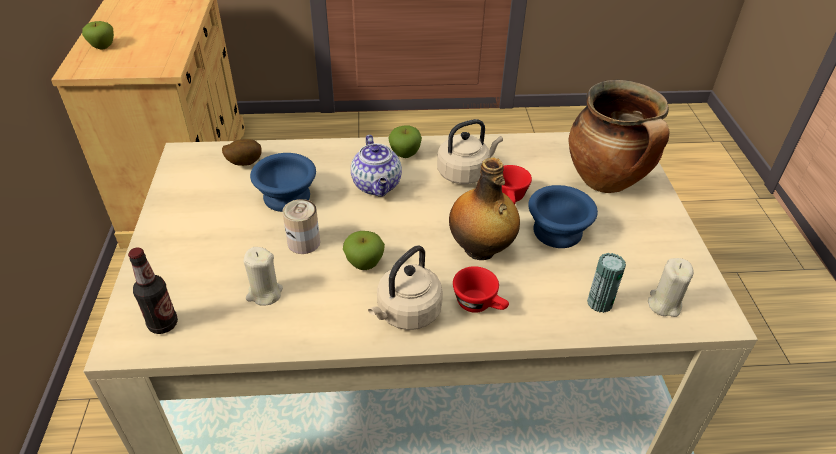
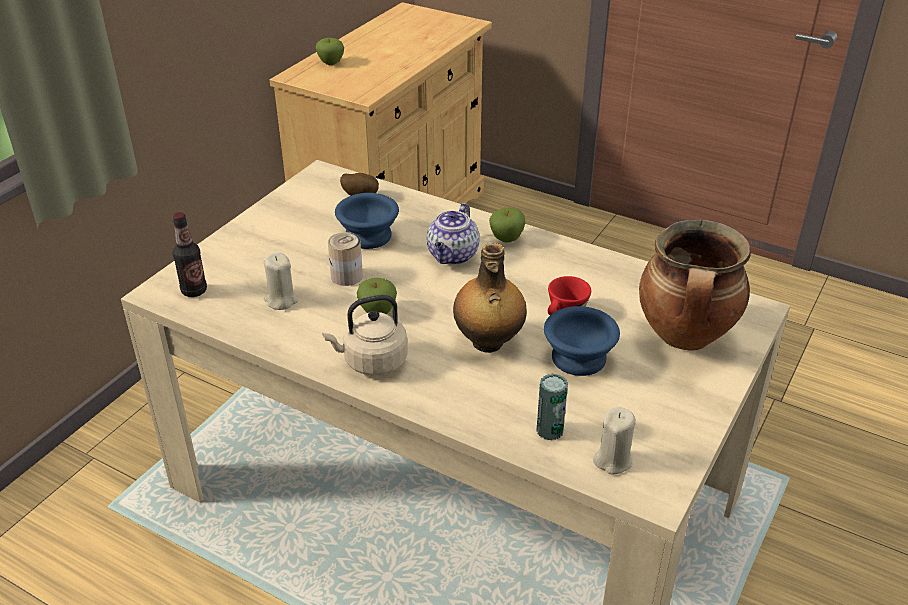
camera: 35 degrees right, 5 degrees down
(465, 173) = (546, 275): beige kettle -> none
(480, 304) = (439, 383): red cup -> none

